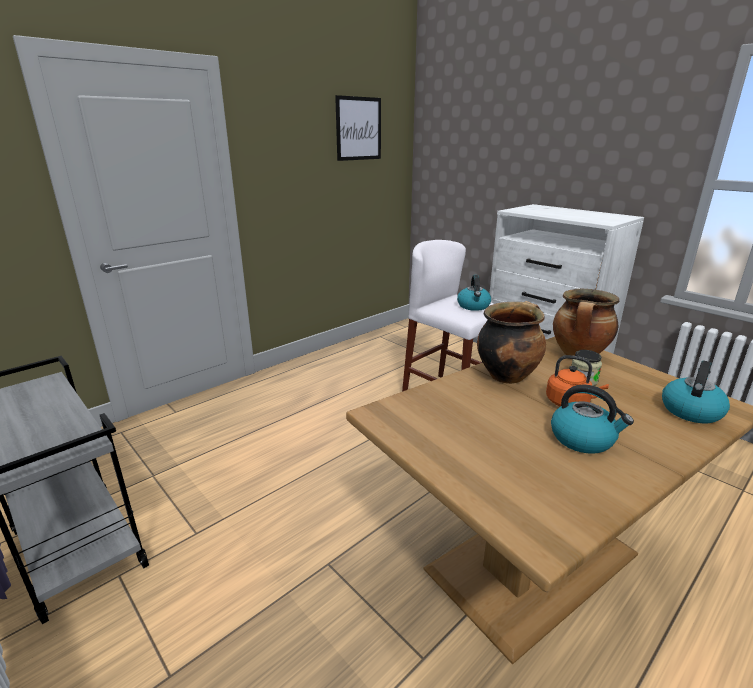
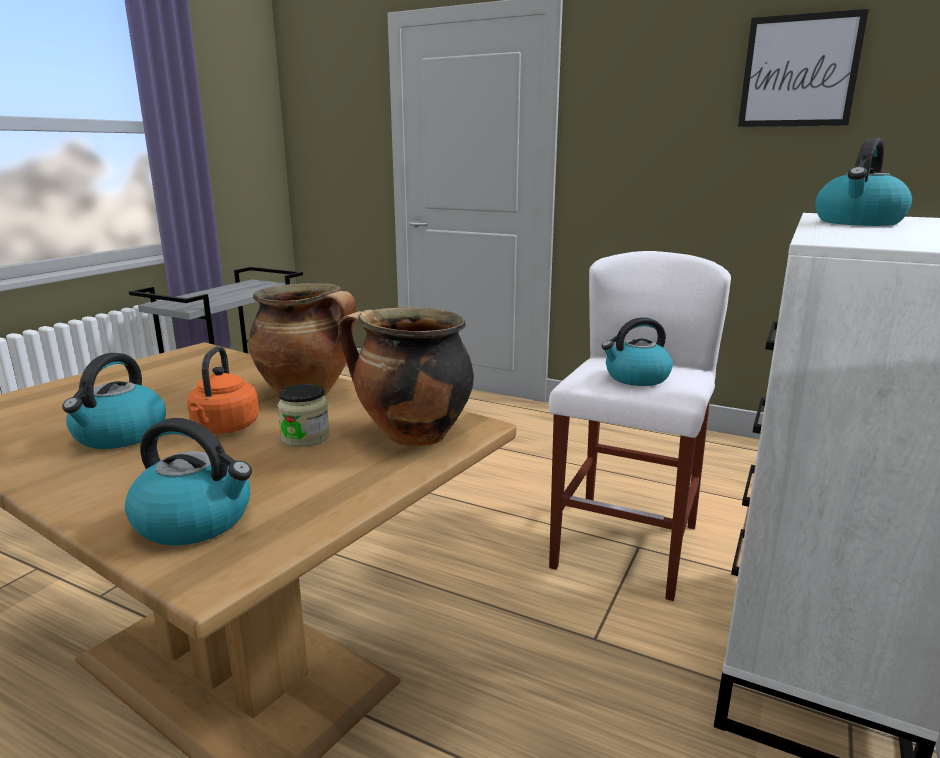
camera: 70 degrees right, 5 degrees down
(544, 212) = (858, 222): none -> kettle

